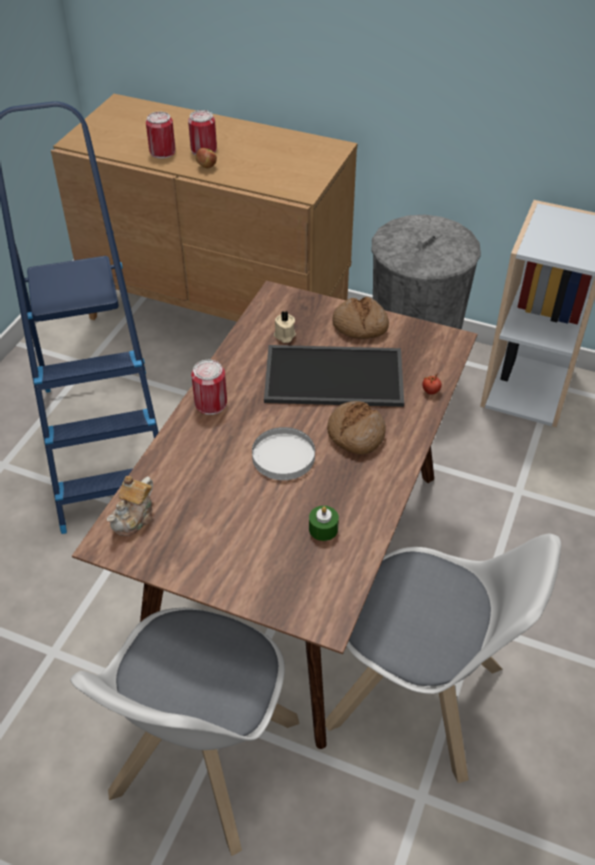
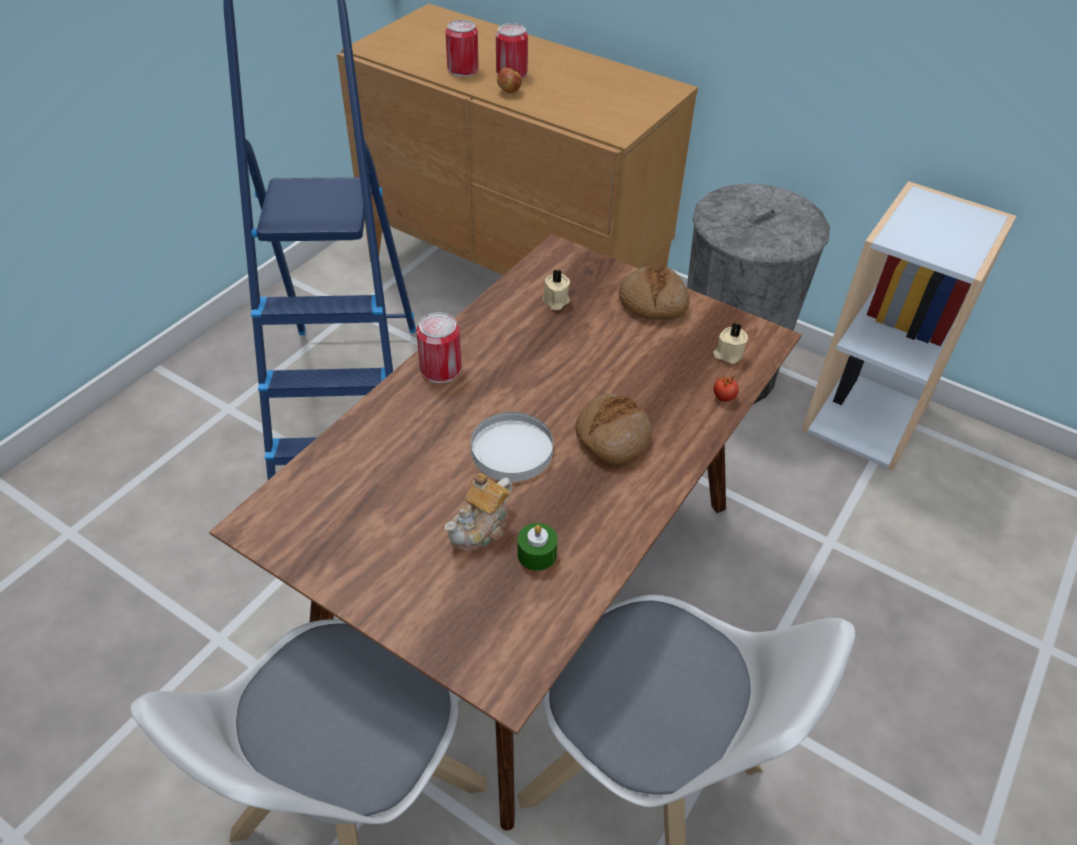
camera: 10 degrees right, 0 degrees up
(134, 517) = (302, 497): teapot -> teapot (481, 528)
(332, 378) = (601, 361): tray -> none
(426, 357) = (728, 354): none -> beige candle

